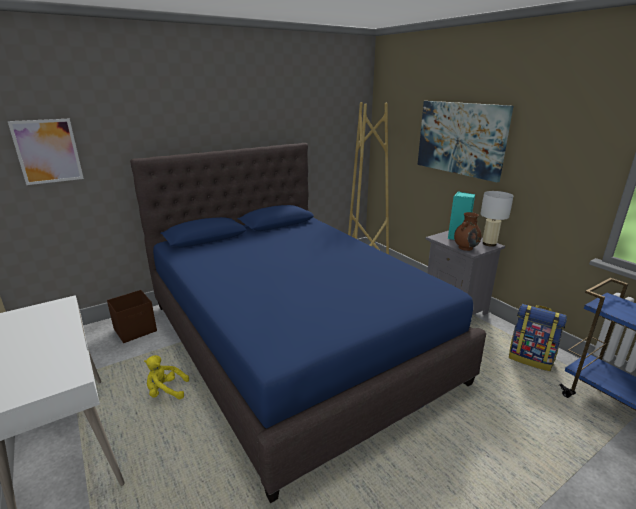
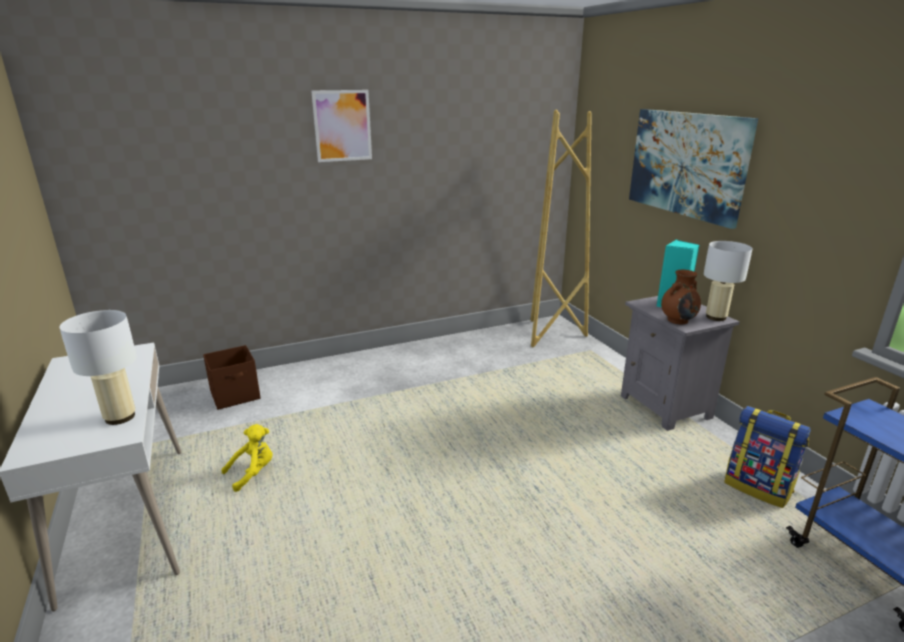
camera: 10 degrees right, 0 degrees up
(47, 151) = (143, 167): picture -> picture (342, 126)
(67, 361) = (121, 417): none -> white table lamp
(166, 391) = (253, 473): yellow plush toy -> yellow plush toy turned 135 degrees clockwise
(293, 340) = (427, 427): blue bed -> none

